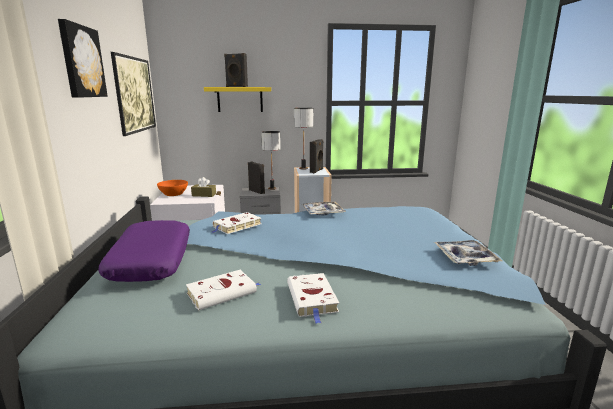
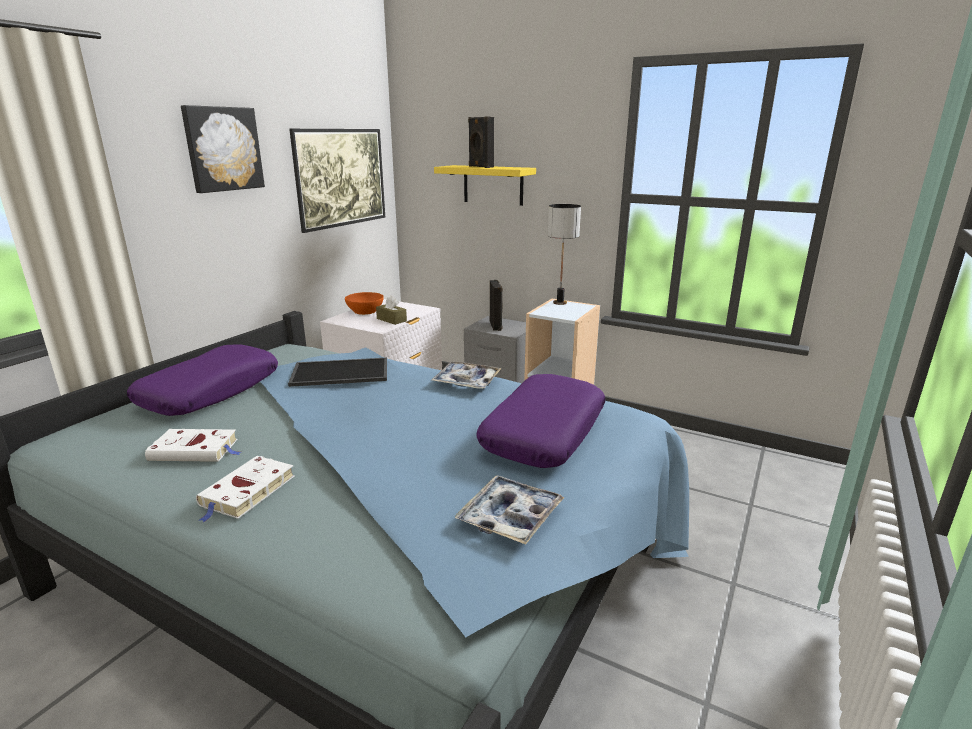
camera: 35 degrees right, 5 degrees up
(236, 226) = (339, 373): white book -> tray
(272, 188) = (523, 325): table lamp -> none
(317, 171) = (570, 311): black speaker -> none
(405, 223) = (543, 432): none -> purple pillow

